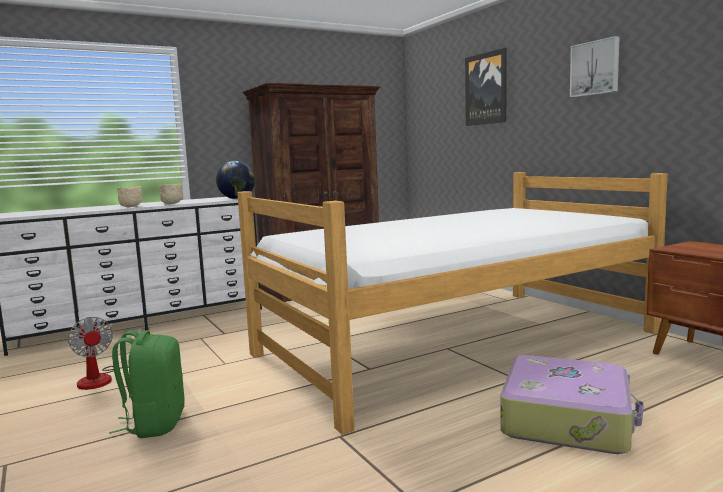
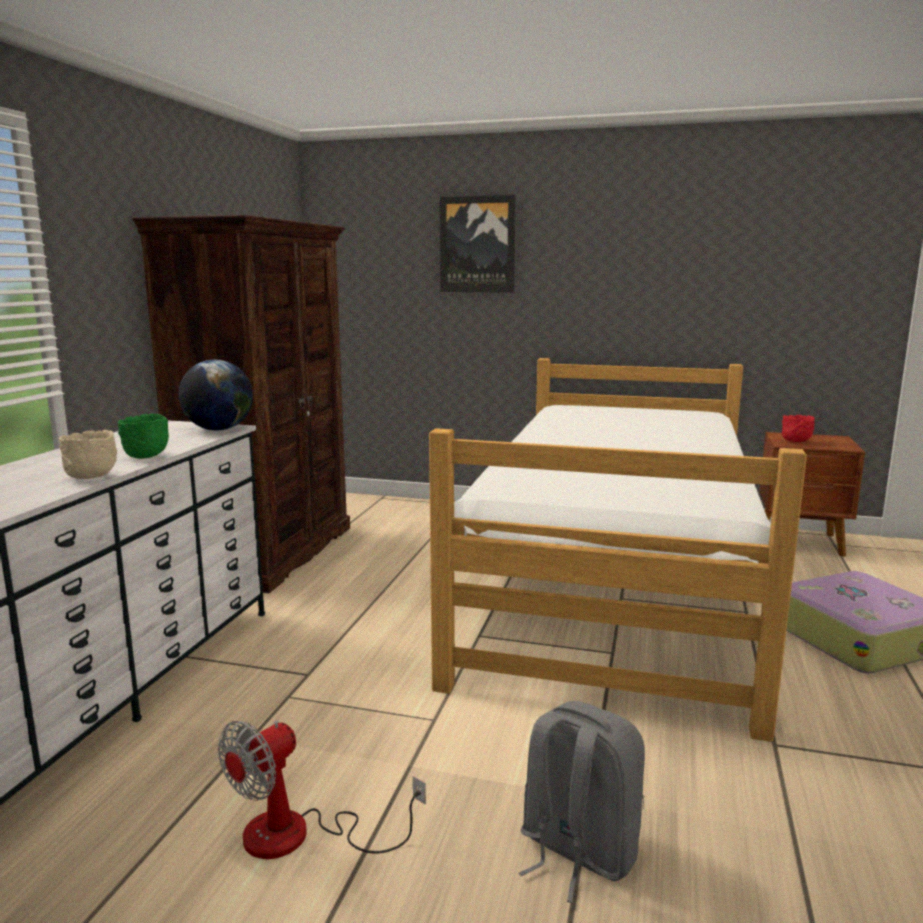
camera: 45 degrees left, 5 degrees up
(103, 378) = (299, 836): fan -> fan turned 120 degrees clockwise
(154, 424) = (576, 851): green backpack -> grey backpack
(172, 204) = (147, 457): beige bowl -> green bowl
(595, 68) = (651, 242): picture -> none
(687, 248) = (796, 442): none -> red bowl

